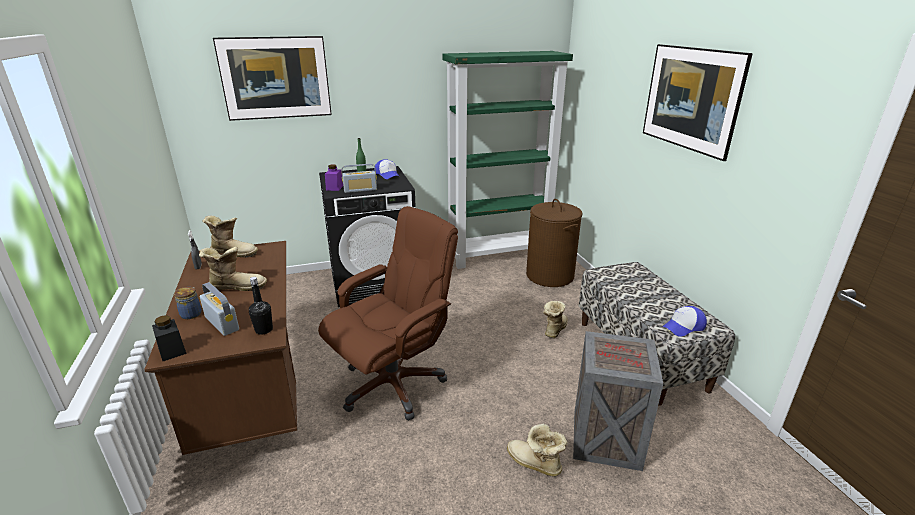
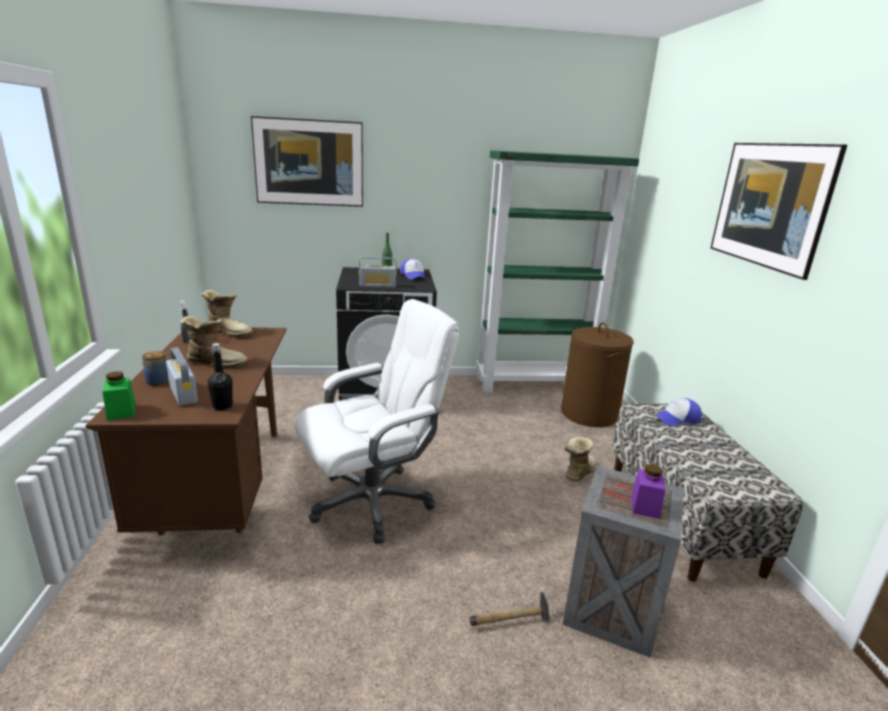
camera: 10 degrees right, 5 degrees down
(172, 350) = (121, 412): black jar -> green jar
(334, 188) = (351, 281): purple jar -> purple jar (645, 506)
(393, 384) = (373, 502): brown office chair -> white office chair
(534, 464) = (511, 622): boot -> hammer
(684, 326) = (733, 483): cap -> cap (677, 419)

